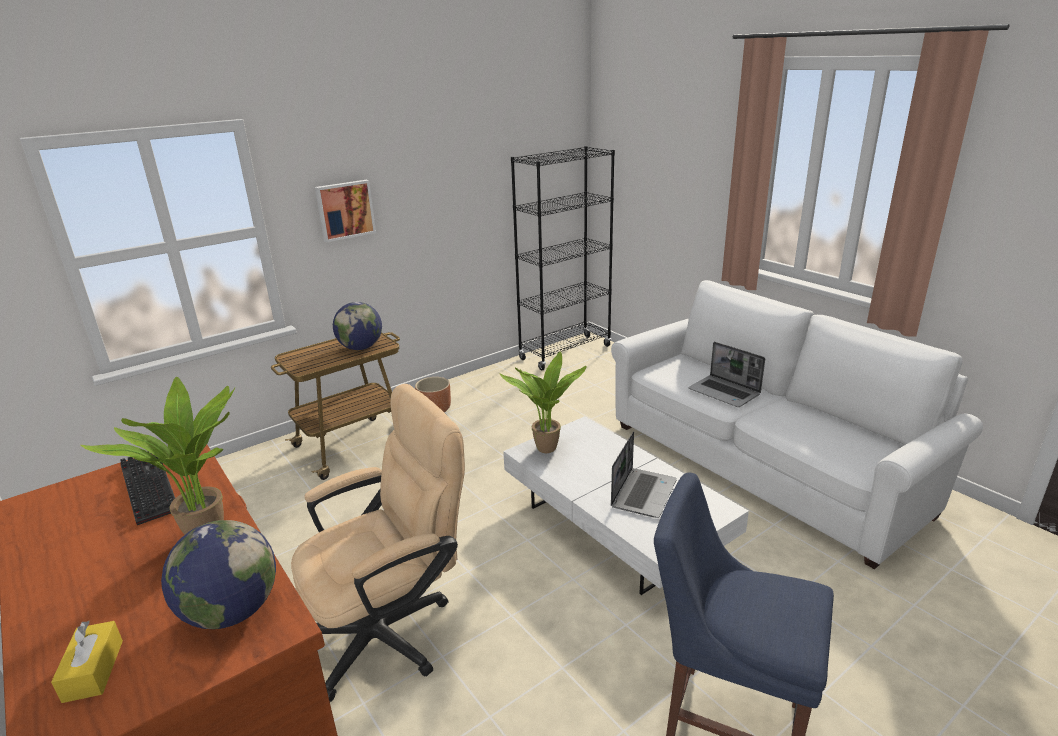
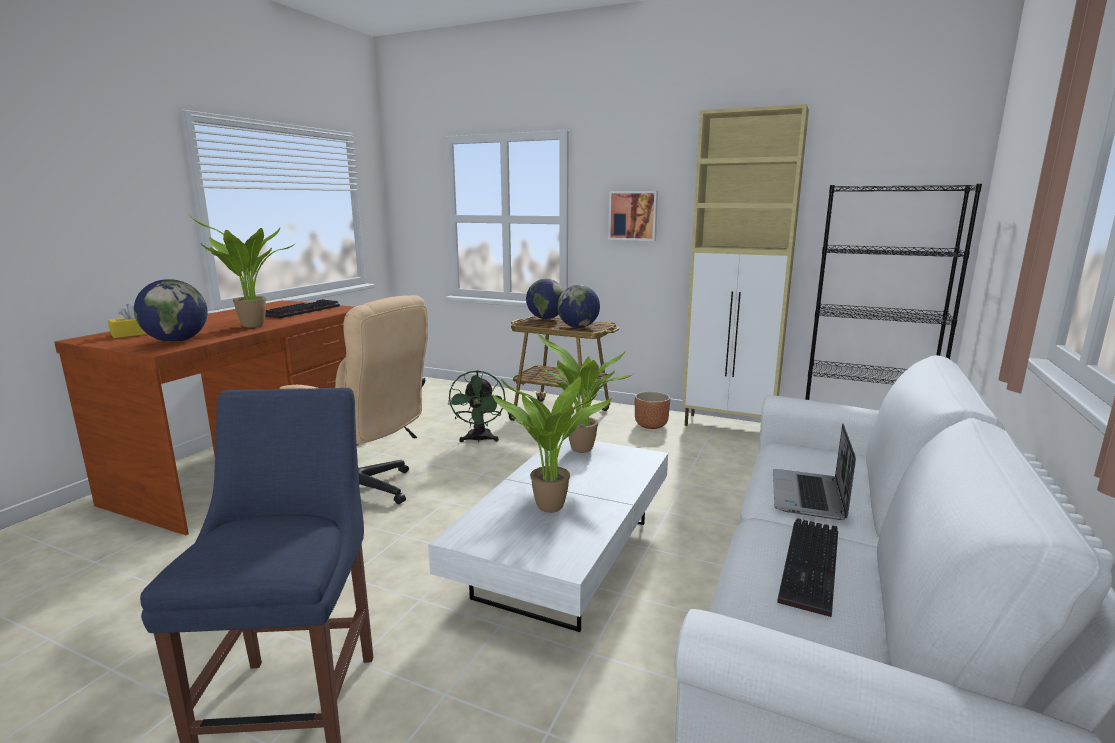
camera: 60 degrees right, 10 degrees down
(300, 353) = (546, 318): none -> globe
(348, 514) = (479, 440): none -> green fan
(478, 379) = (730, 426): none -> beige cabinet
(643, 493) = (552, 510): laptop -> potted plant
(802, 423) = (813, 568): none -> keyboard

